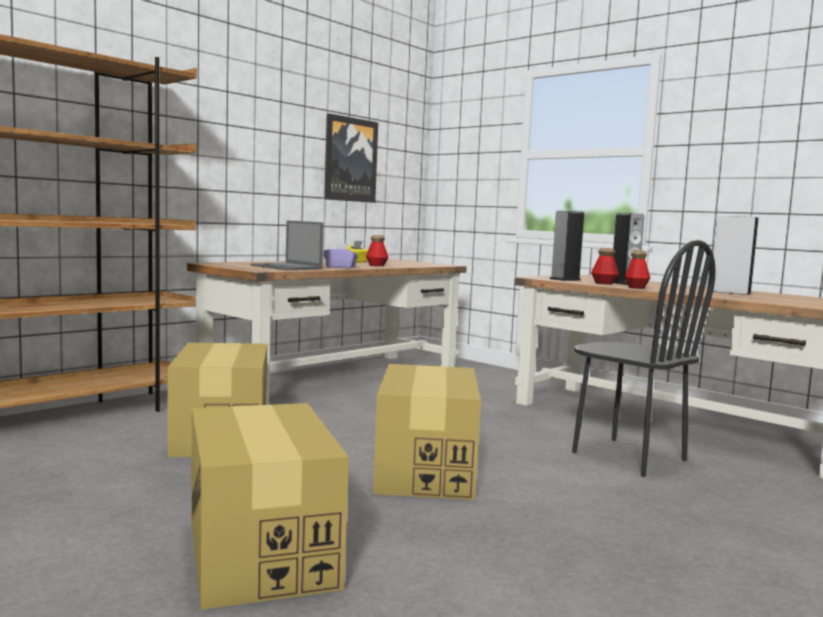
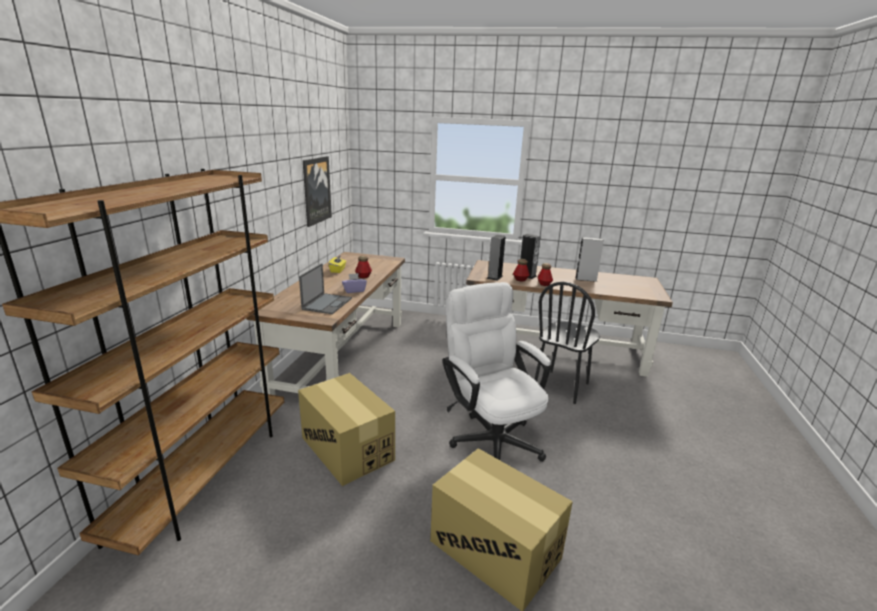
camera: 30 degrees left, 15 degrees up
(287, 267) = (327, 303): laptop -> laptop turned 90 degrees counterclockwise
(425, 470) = (491, 437): cardboard box -> white office chair
(628, 456) = (561, 386): black chair -> black chair turned 105 degrees clockwise

